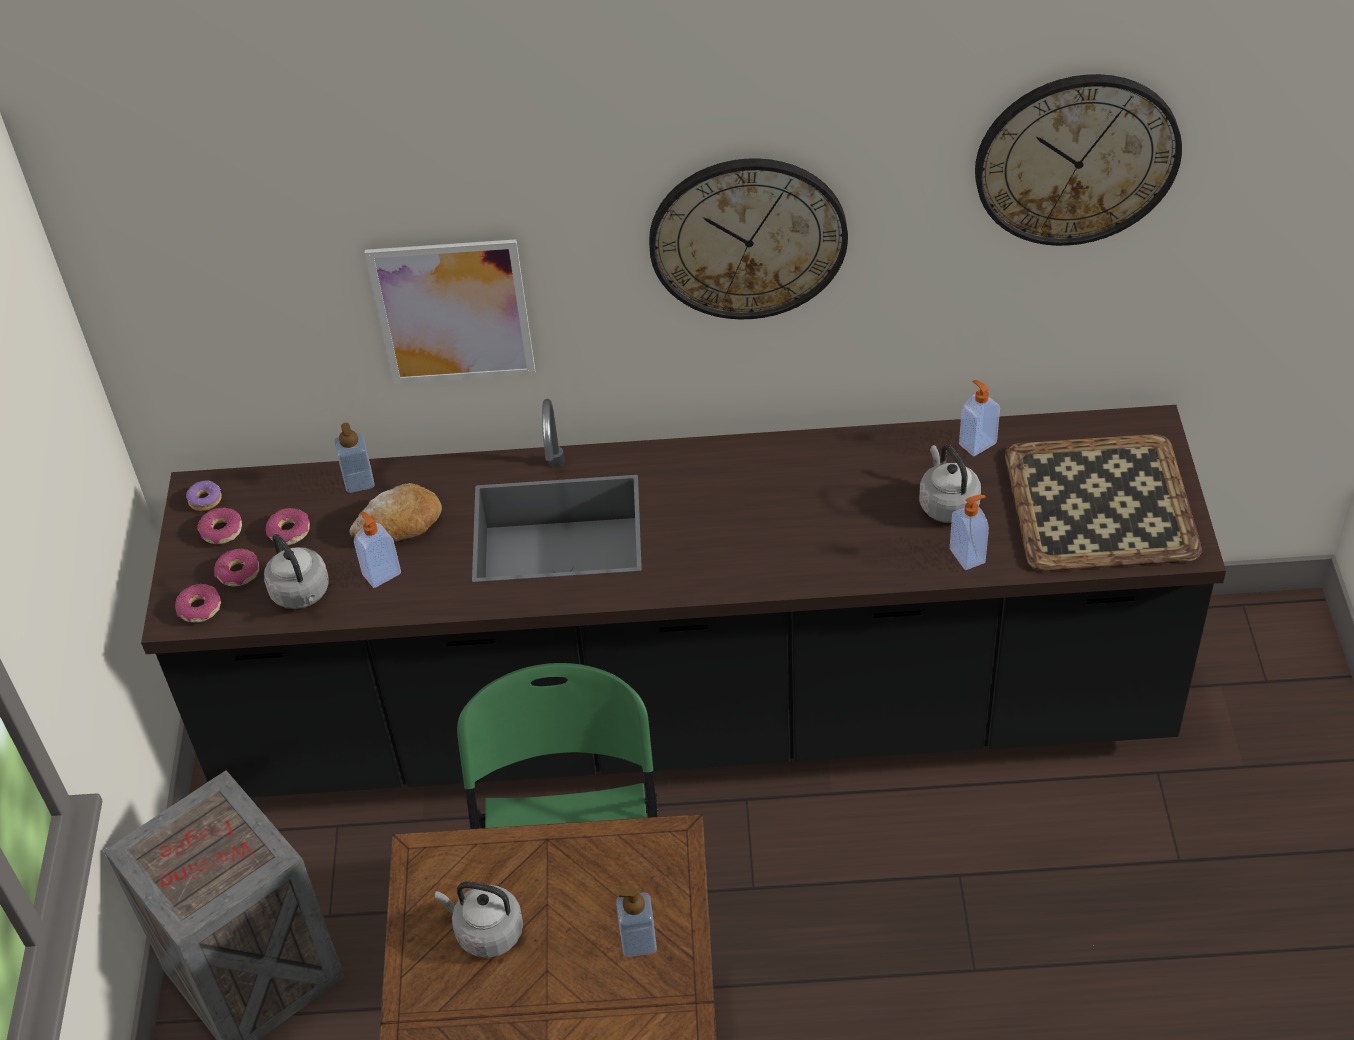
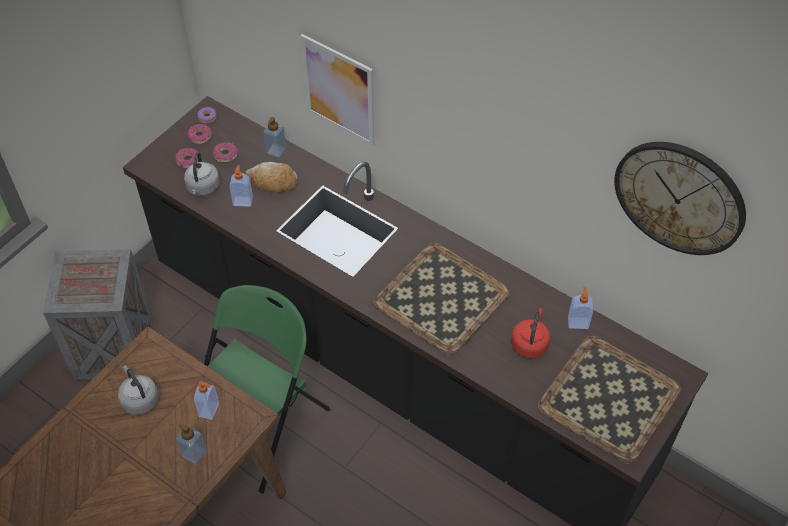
camera: 35 degrees right, 5 degrees up
(199, 609) = (158, 167): donut -> none
(748, 238) = (488, 136): wall clock -> none
(783, 523) = (440, 298): none -> tray
(947, 504) = (530, 343): grey kettle -> red kettle
(968, 555) = (512, 378): soap dispenser -> soap dispenser (210, 410)

